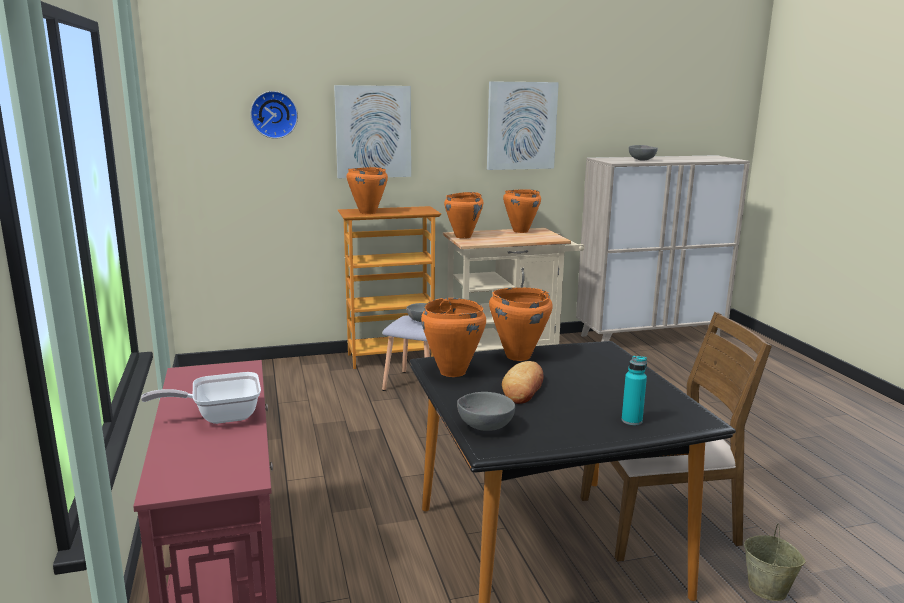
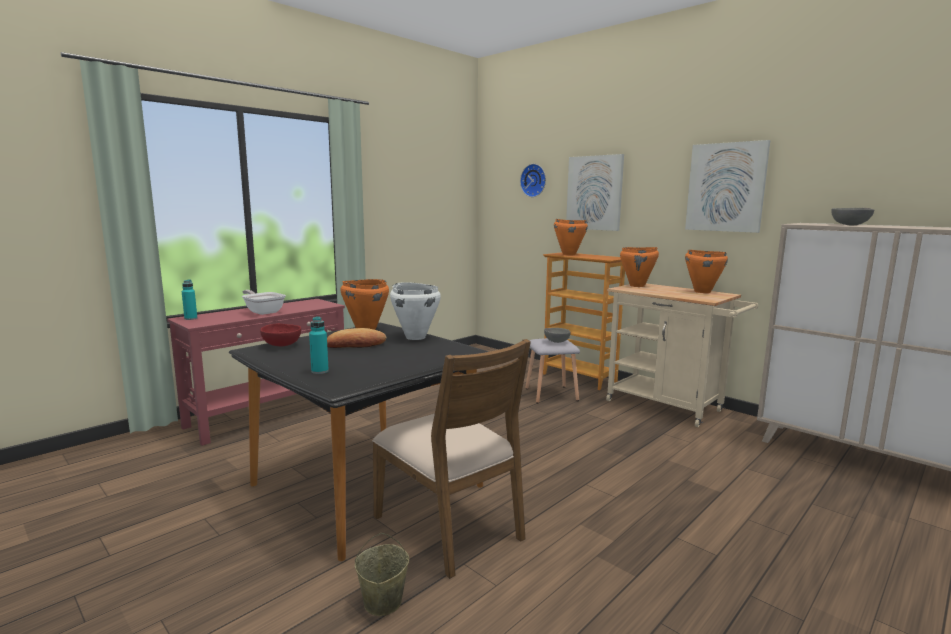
camera: 60 degrees right, 5 degrees down
(179, 481) = (191, 318): none -> turquoise bottle
(484, 426) = (282, 345): grey bowl -> red bowl
(517, 356) = (415, 337): orange cooking pot -> white cooking pot

